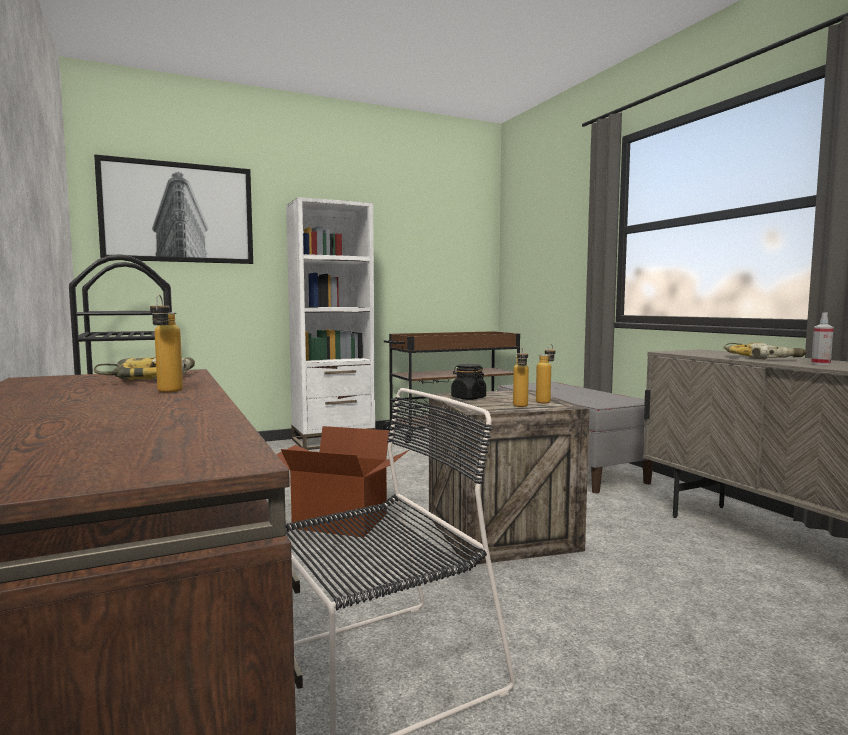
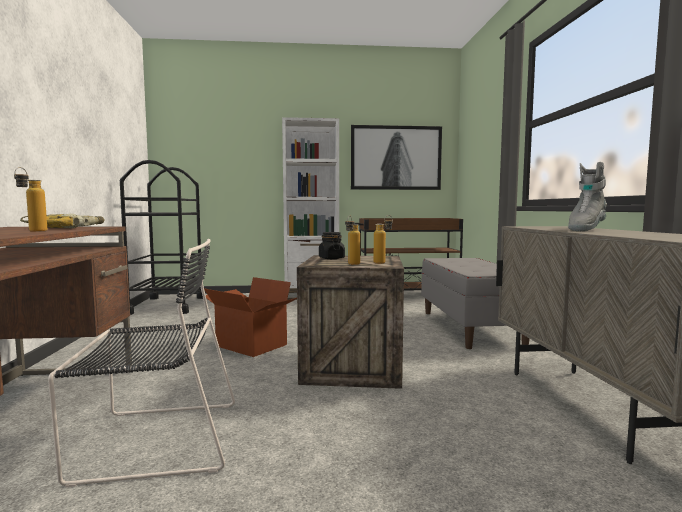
camera: 20 degrees right, 0 degrees up
(178, 212) = (211, 134): picture -> picture (396, 158)
(762, 358) = (585, 230): power drill -> grey boot
(820, 364) = (622, 233): spray bottle -> none

